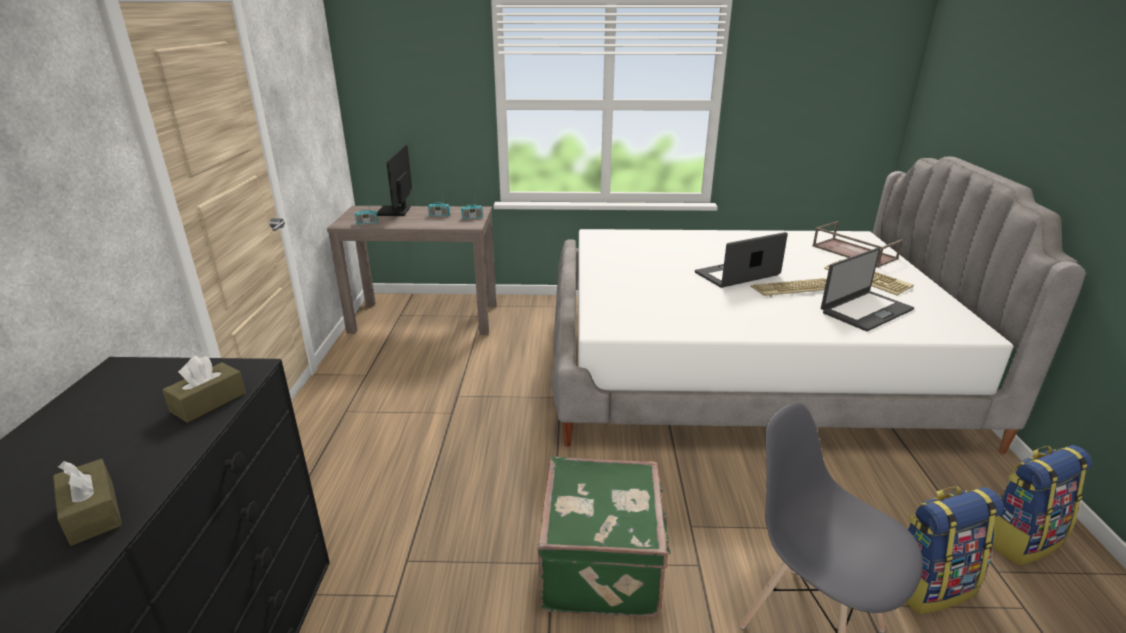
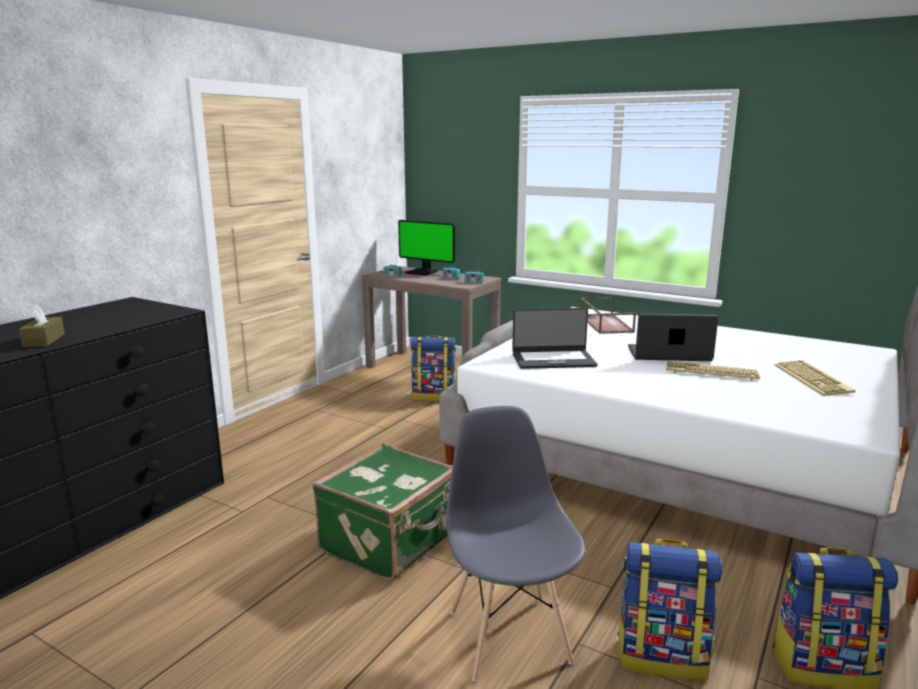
camera: 30 degrees right, 10 degrees down
(208, 402) = (144, 318): brown tissue box -> none
(395, 211) = (422, 272): monitor -> monitor turned 90 degrees counterclockwise
(462, 354) = (434, 396): none -> backpack
(852, 252) = (835, 360): brown tray -> brown tray (605, 323)
(865, 310) = (760, 398): laptop -> laptop (553, 360)

